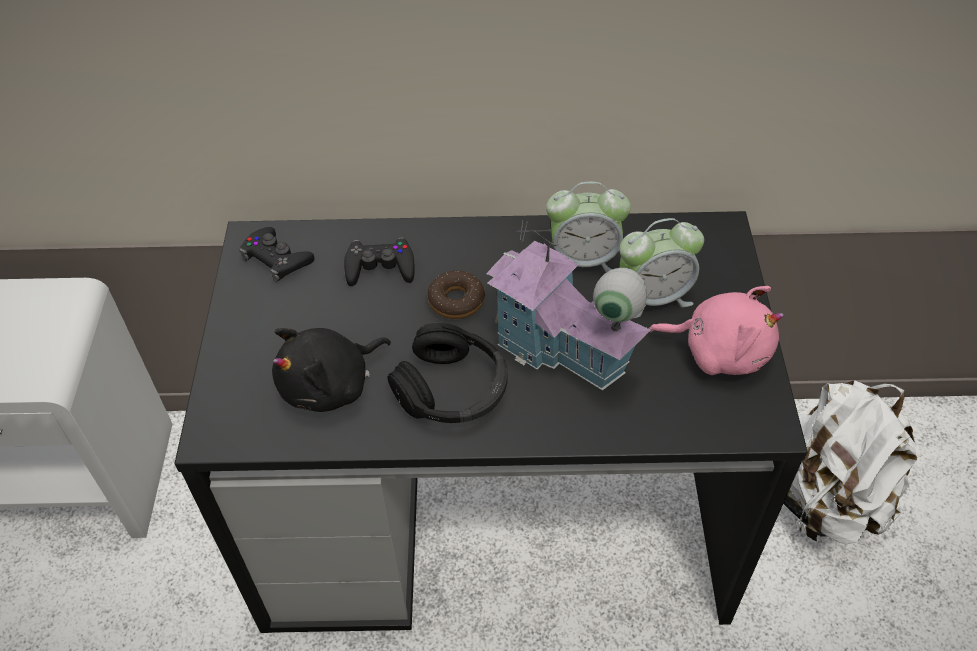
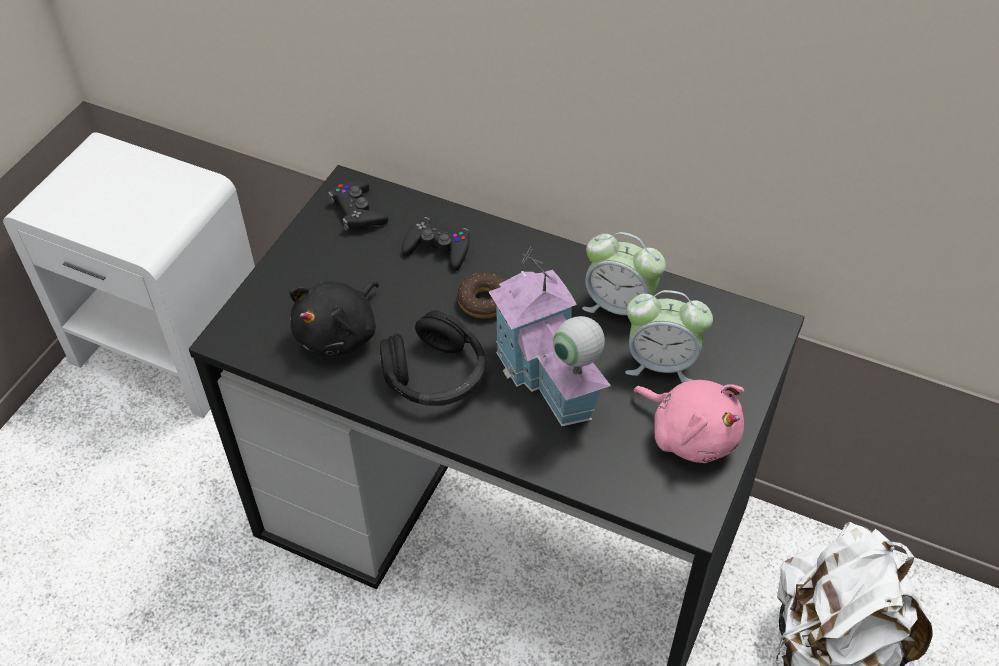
camera: 25 degrees right, 0 degrees up
(330, 385) = (339, 333): black plush toy -> black plush toy turned 45 degrees counterclockwise

